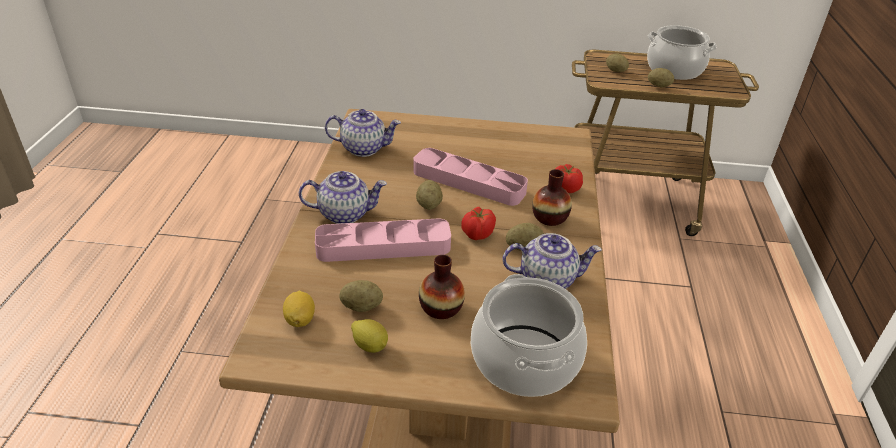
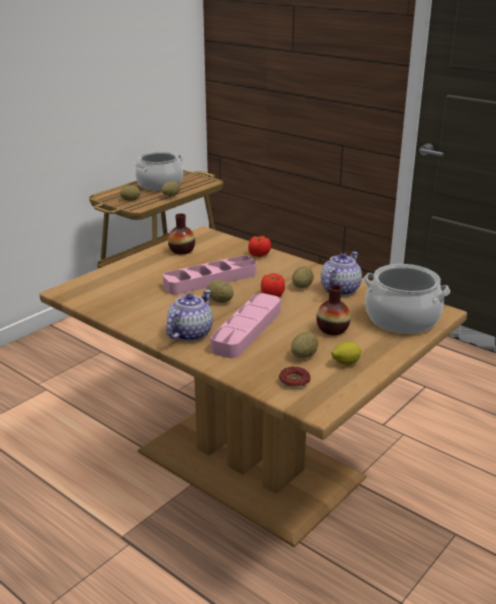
camera: 55 degrees left, 10 degrees down
(300, 319) = (294, 381): lemon -> donut
(364, 148) = (112, 302): teapot -> none
(549, 218) = (282, 269): vase -> vase (182, 250)

